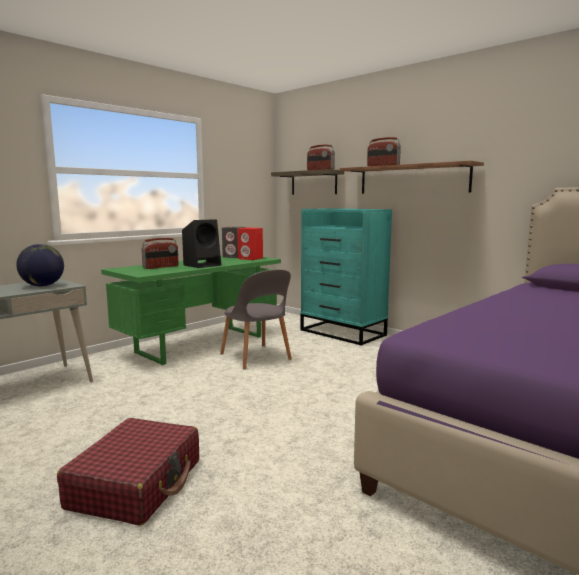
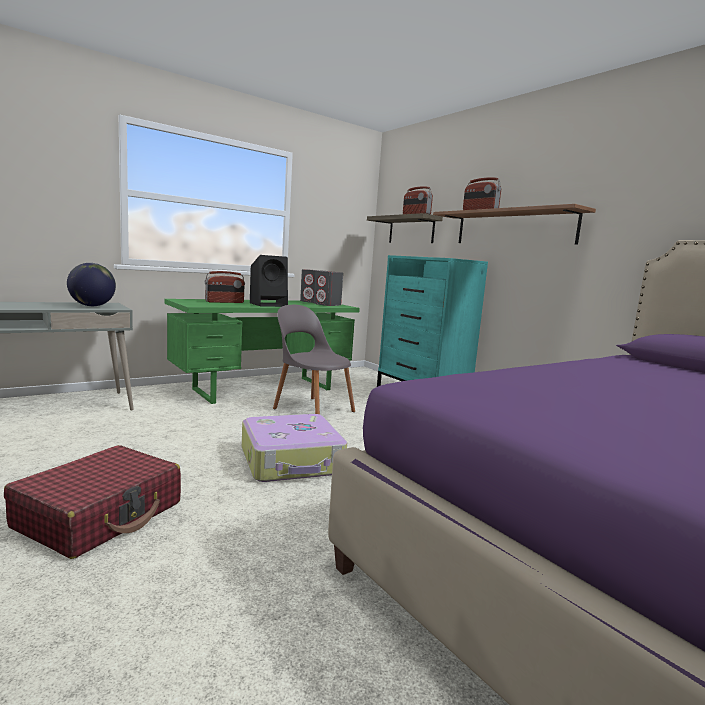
camera: 10 degrees right, 0 degrees up
(250, 258) = (327, 304): red speaker -> grey speaker
(256, 357) = (311, 409): grey chair -> grey chair turned 150 degrees clockwise
(270, 408) = (292, 461): none -> suitcase

